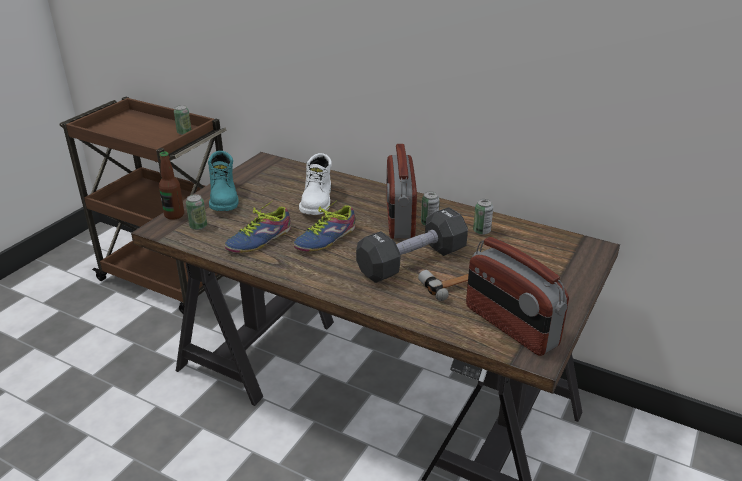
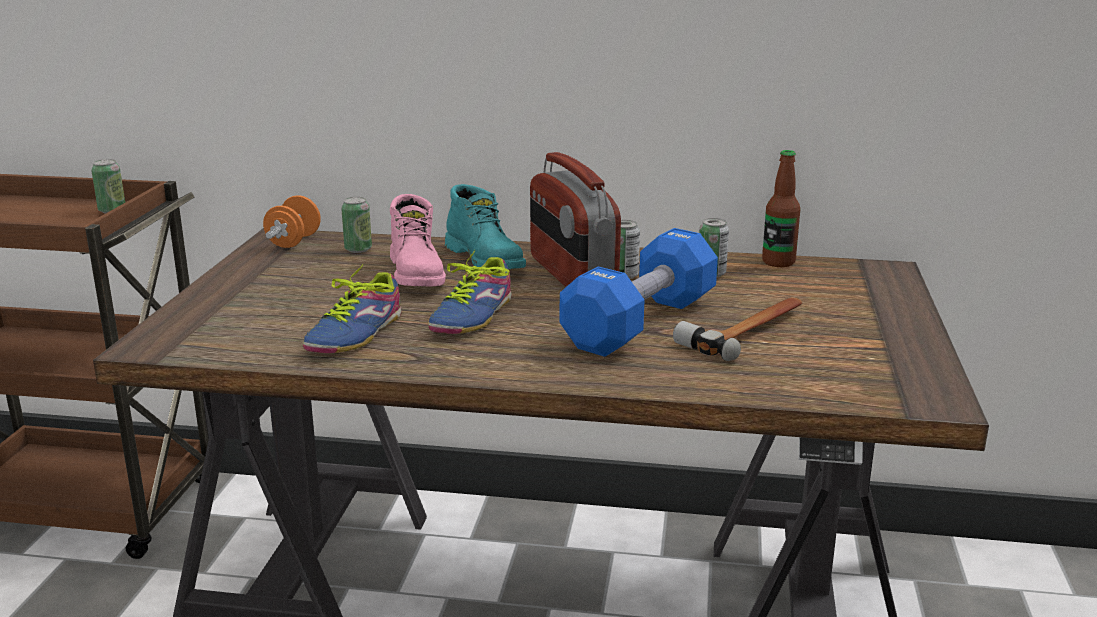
camera: 20 degrees left, 10 degrees down
(174, 215) = (164, 324): bottle -> bottle (778, 262)
(198, 226) = (224, 332): can -> can (358, 249)
(224, 198) = (245, 291): turquoise boot -> turquoise boot (486, 260)
(269, 165) = (294, 241): none -> orange dumbbell
(318, 201) = (417, 274): white boot -> pink boot
(412, 262) = (640, 323): black dumbbell -> blue dumbbell
(510, 326) = (861, 373): radio -> none

